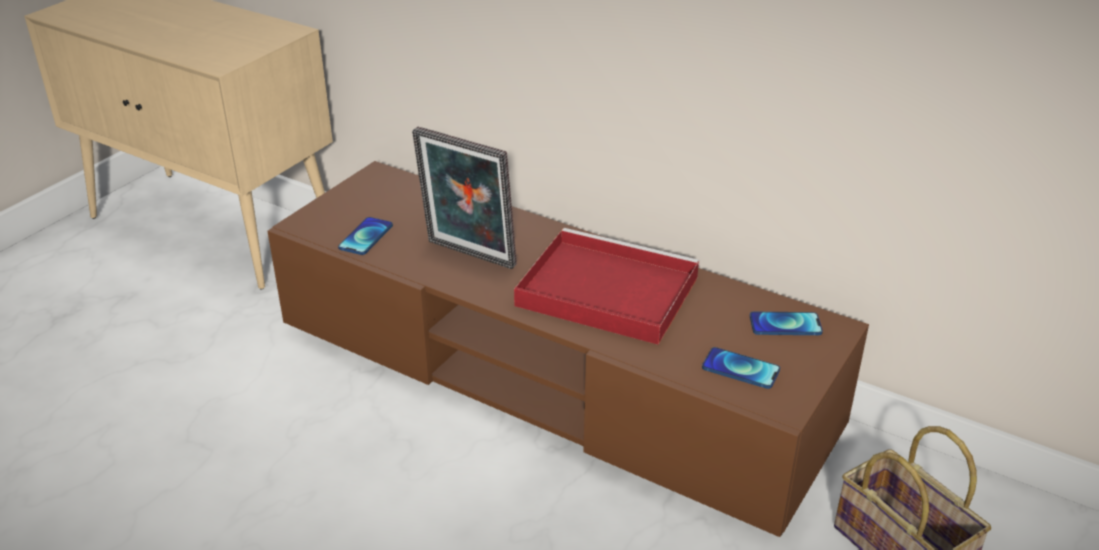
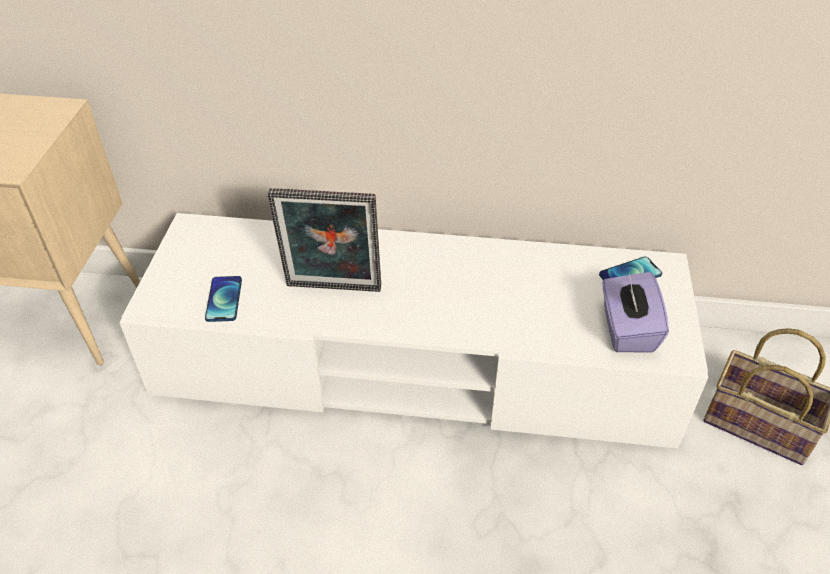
camera: 25 degrees left, 10 degrees up
(549, 375) = (415, 364): brown tv stand -> white tv stand
(603, 291) = (471, 289): red tray -> none
(740, 369) = (627, 329): phone -> purple tissue box

